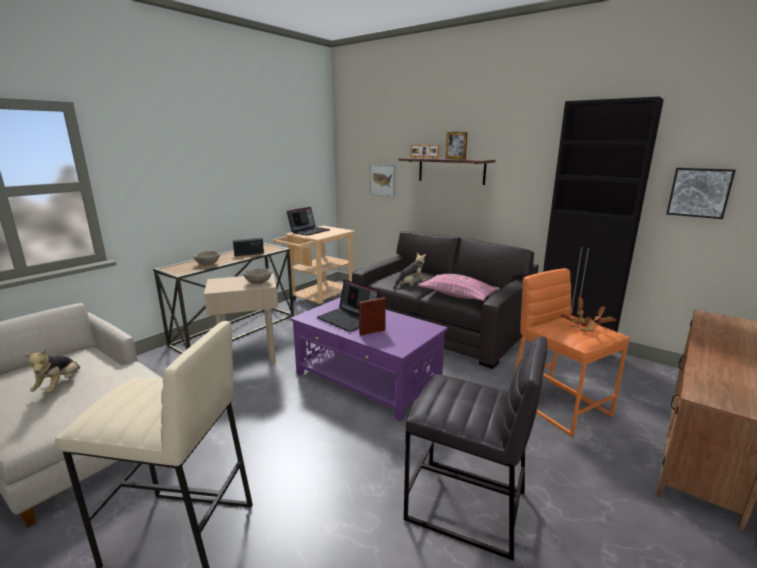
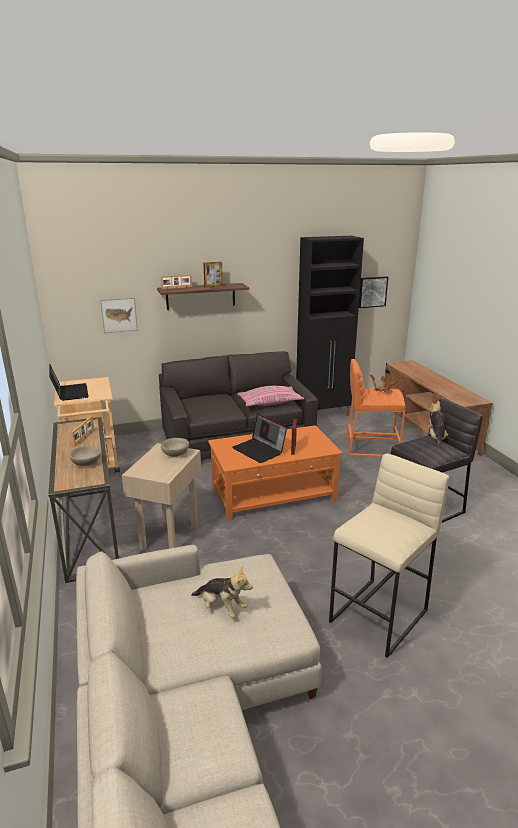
camera: 55 degrees left, 5 degrees up
(249, 254) = (84, 438): radio -> picture frame
(348, 319) = (260, 450): laptop -> laptop turned 60 degrees clockwise
(367, 379) = (274, 493): purple coffee table -> orange coffee table
(410, 284) = (221, 409): plush toy -> plush toy (436, 438)

